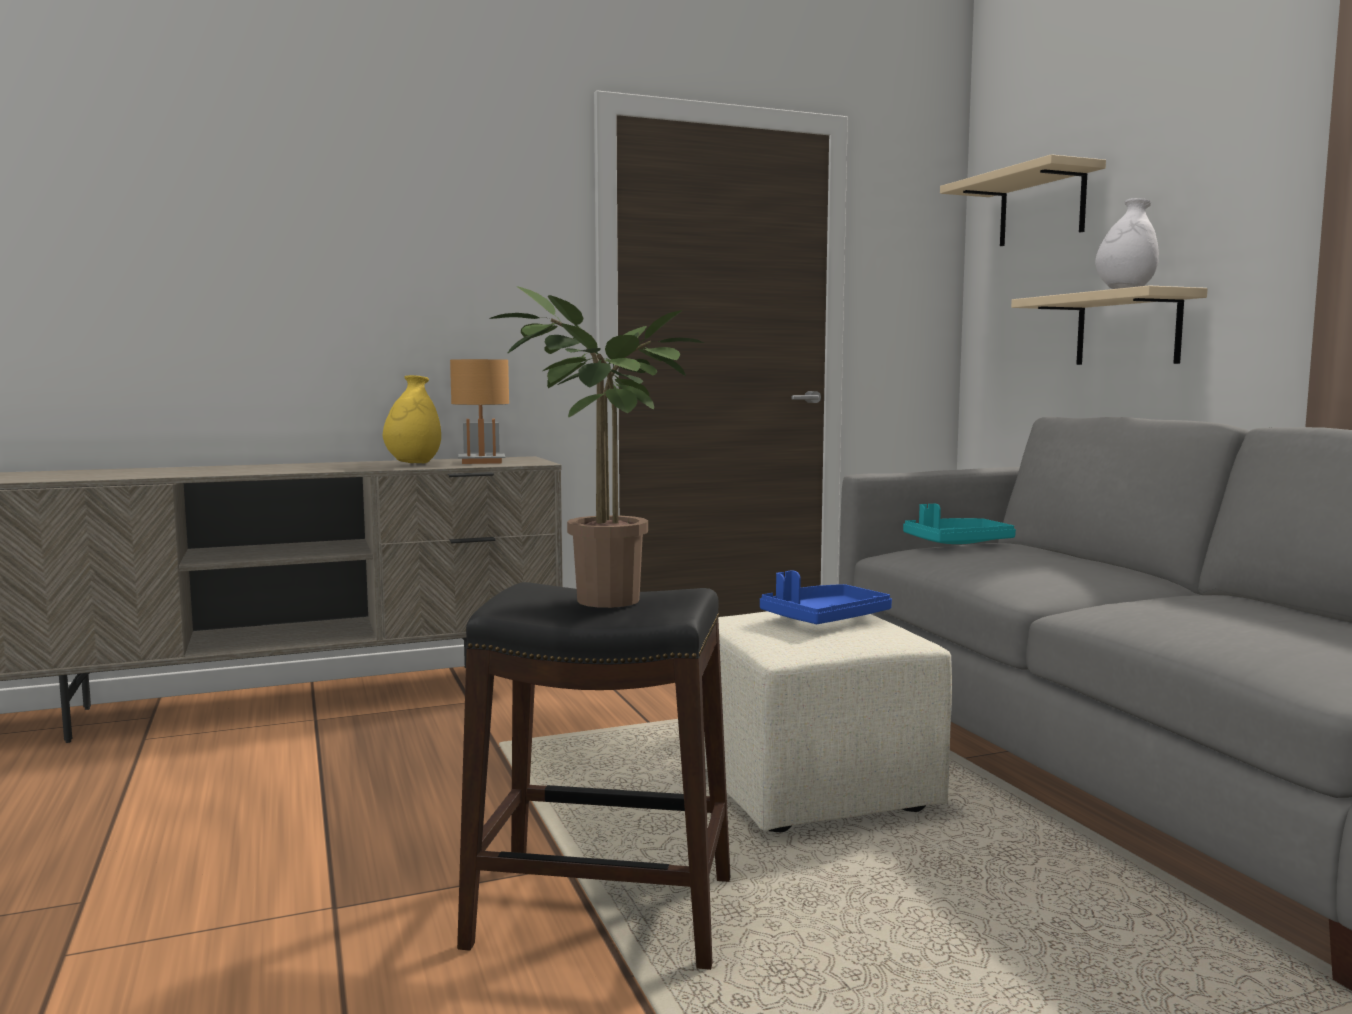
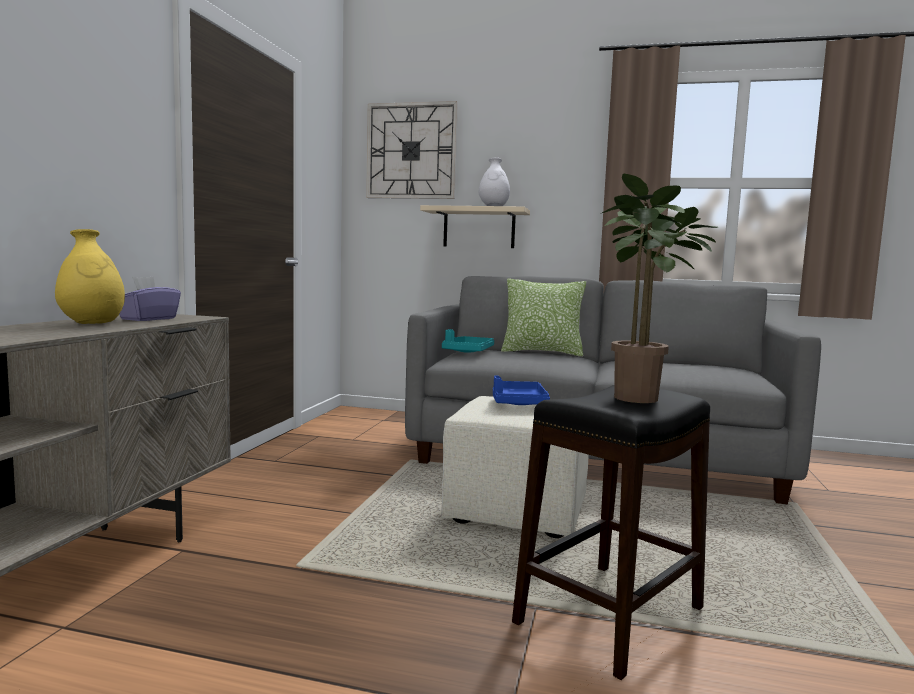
camera: 55 degrees left, 0 degrees up
(481, 462) = (148, 319): brown table lamp -> purple tissue box
(1042, 207) = (411, 151): beige shelf -> wall clock
(1088, 560) = (542, 352): none -> pillow

